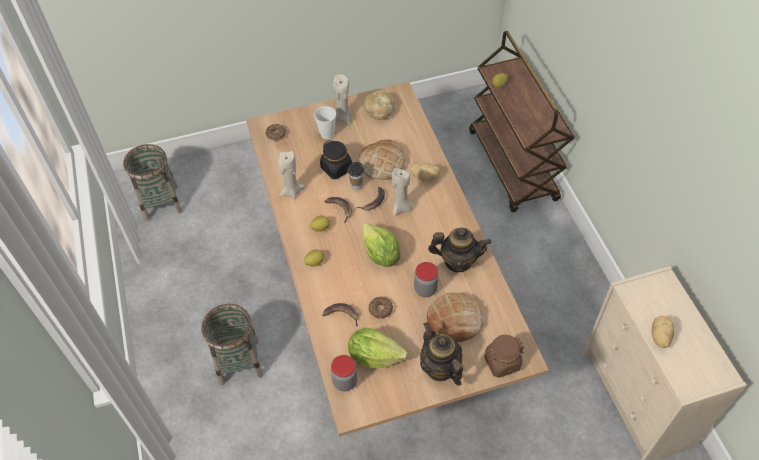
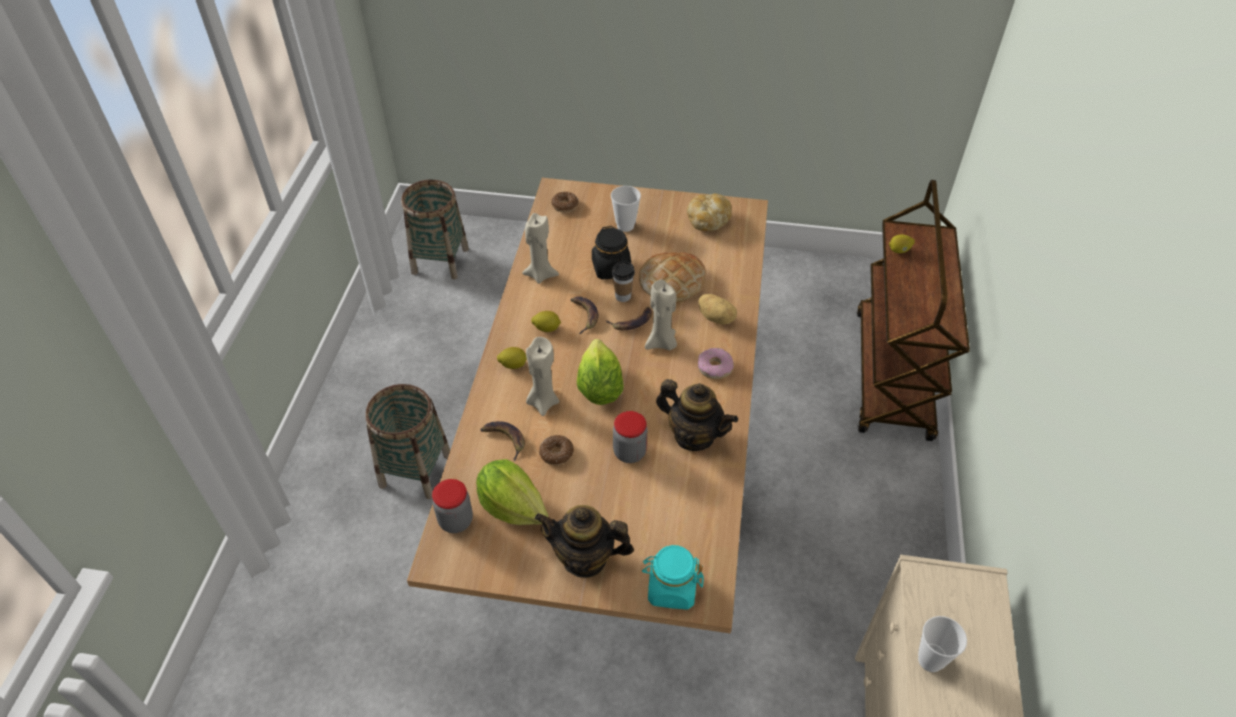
camera: 25 degrees right, 5 degrees down
(342, 118) = (656, 213): beige candle -> beige candle (543, 402)
(440, 368) = (585, 558): teapot -> teapot turned 75 degrees counterclockwise
(444, 211) = (715, 367): none -> donut
(455, 320) = (644, 507): bread -> none
(501, 362) = (671, 589): brown jar -> turquoise jar
(659, 337) = (930, 660): potato -> cup

